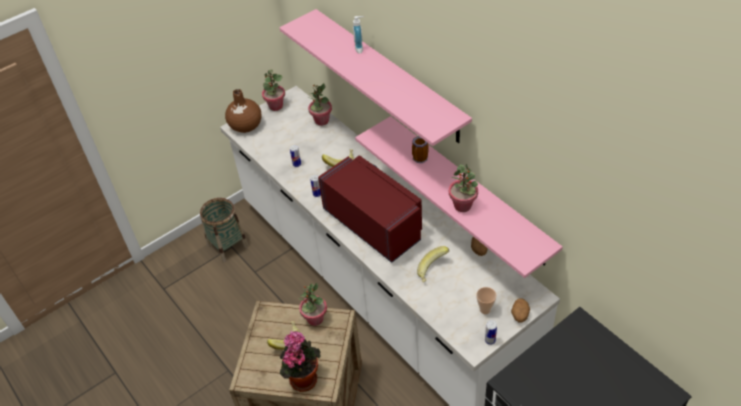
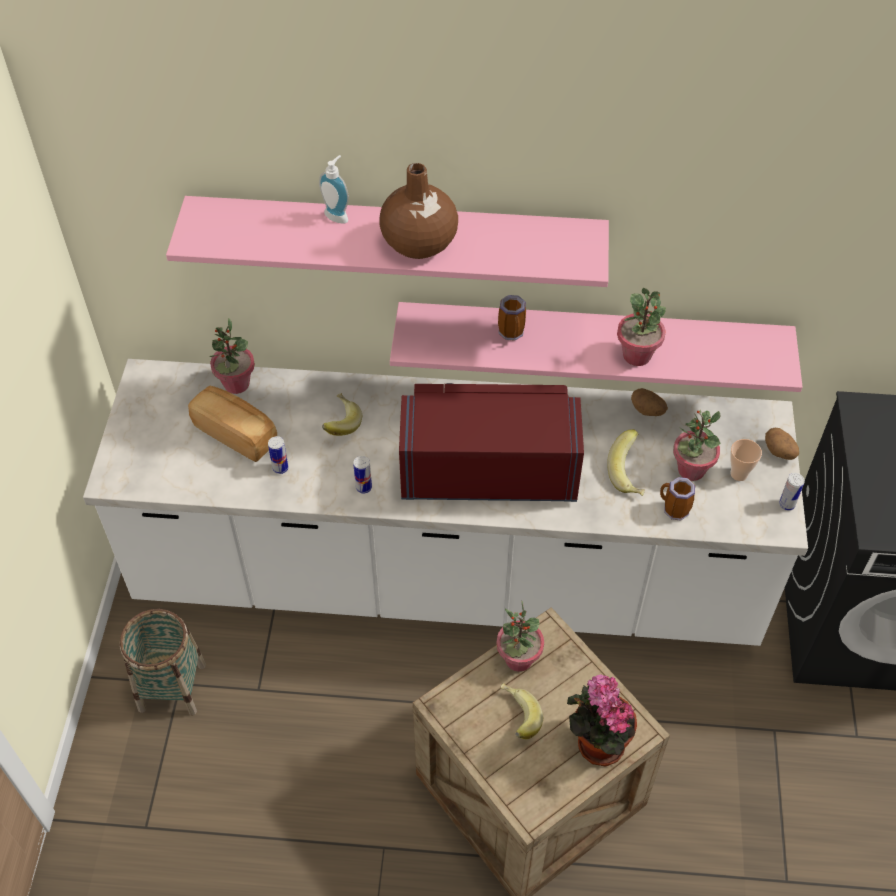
camera: 50 degrees left, 5 degrees up
(245, 125) = (125, 467): brown vase -> brown vase (419, 243)
(276, 106) = (136, 408): potted plant -> potted plant (691, 470)
(298, 140) = (236, 433): none -> bread
(432, 300) = (673, 510): none -> mug

